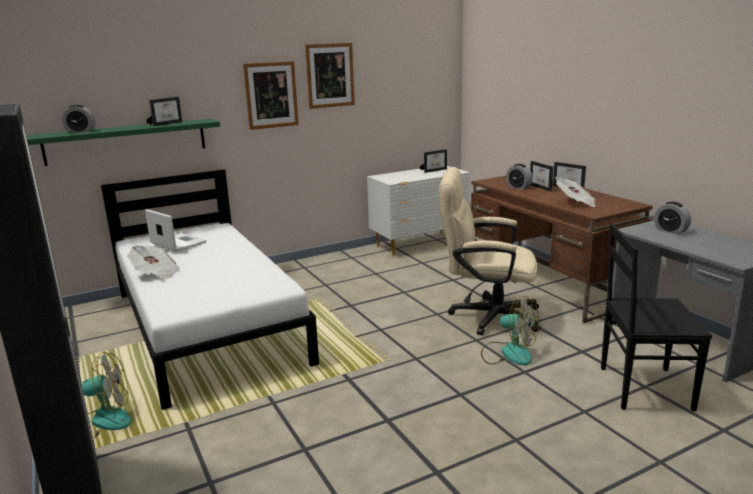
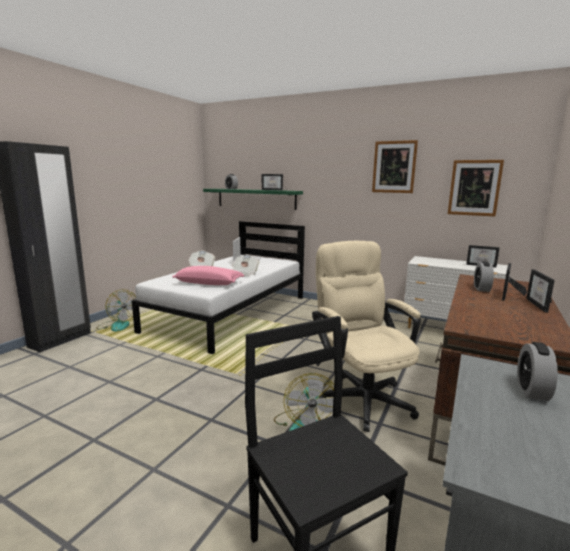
camera: 55 degrees right, 5 degrees down
(245, 281) = (209, 283): none -> pink pillow
(271, 95) = (344, 179): picture -> picture (474, 188)
(575, 203) = (484, 315): newspaper -> newspaper (245, 273)

